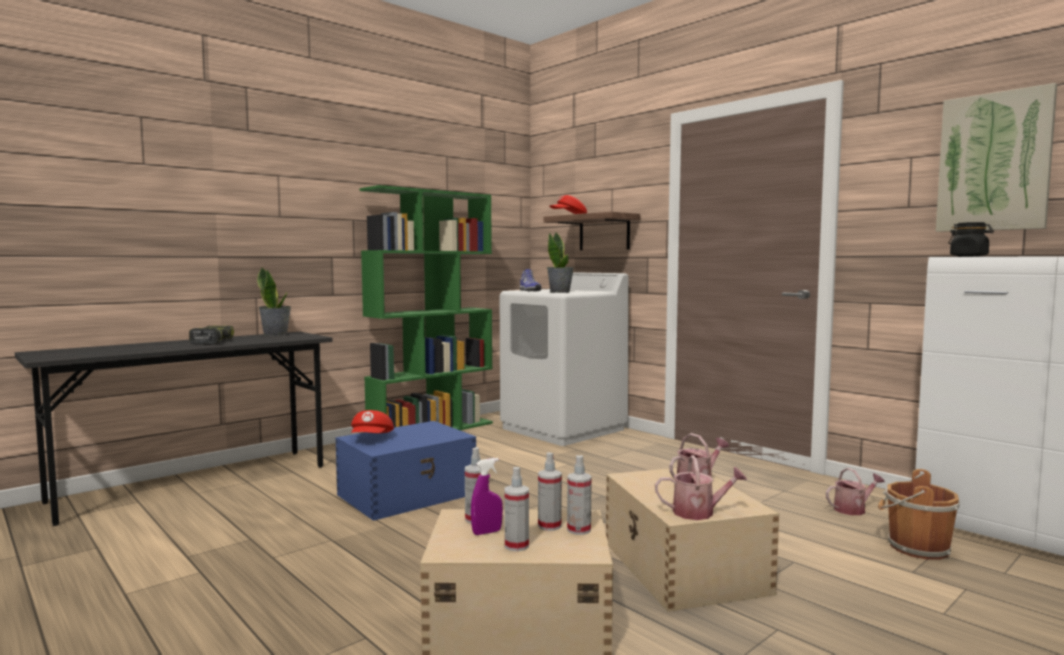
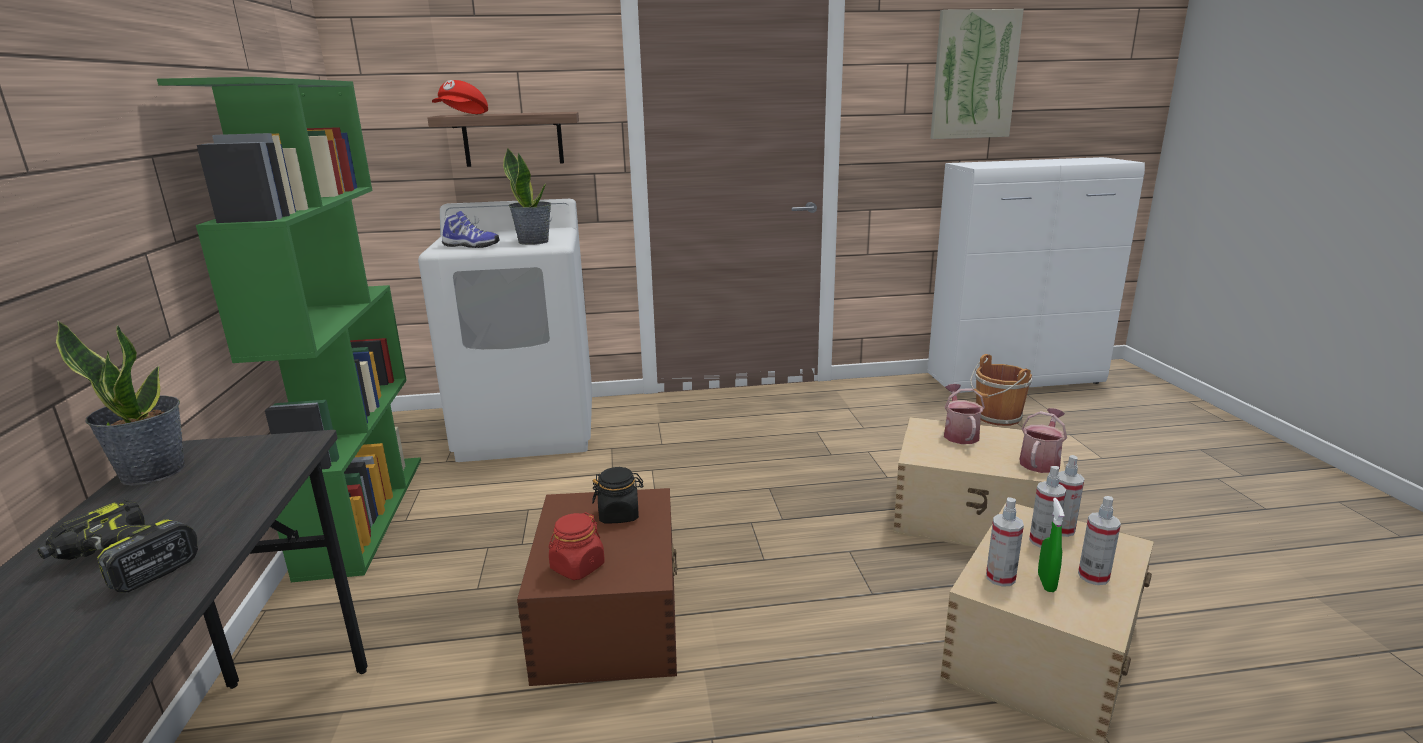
camera: 55 degrees left, 15 degrees up
(372, 439) = (577, 567): red cap -> red jar
(408, 494) = (610, 614): blue storage box -> brown storage box
(487, 532) = (1046, 583): purple spray bottle -> green spray bottle
(853, 509) = (911, 403): watering can -> none
(969, 256) = (973, 164): black jar -> black jar (619, 514)

